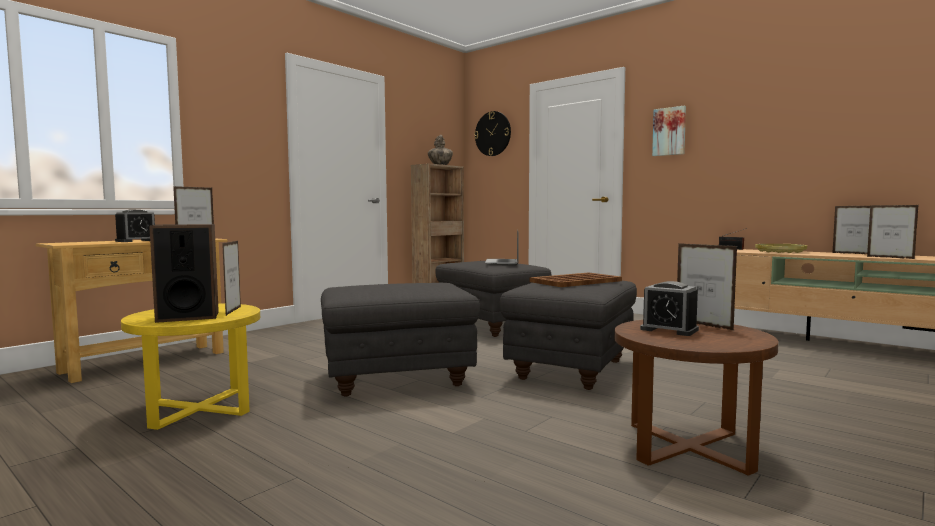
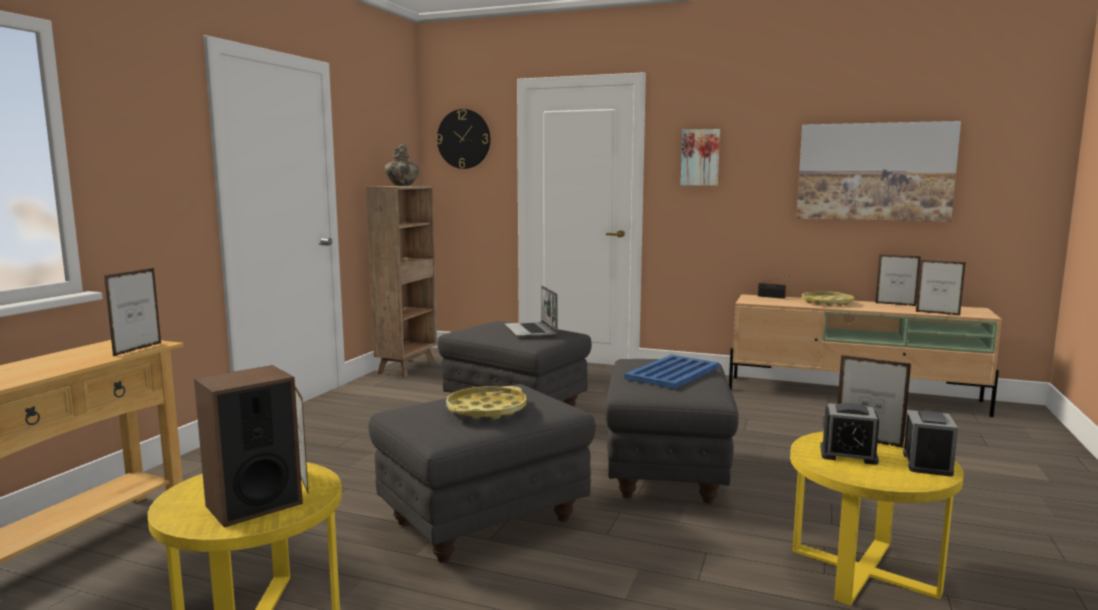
camera: 20 degrees left, 5 degrees up
(136, 241) = (53, 367): alarm clock -> alarm clock (927, 464)
(396, 287) = (486, 410): none -> yellow tray
(576, 281) = (673, 373): brown tray -> blue tray
(688, 446) = (864, 571): brown side table -> yellow side table
(830, 130) = (874, 172): none -> picture

